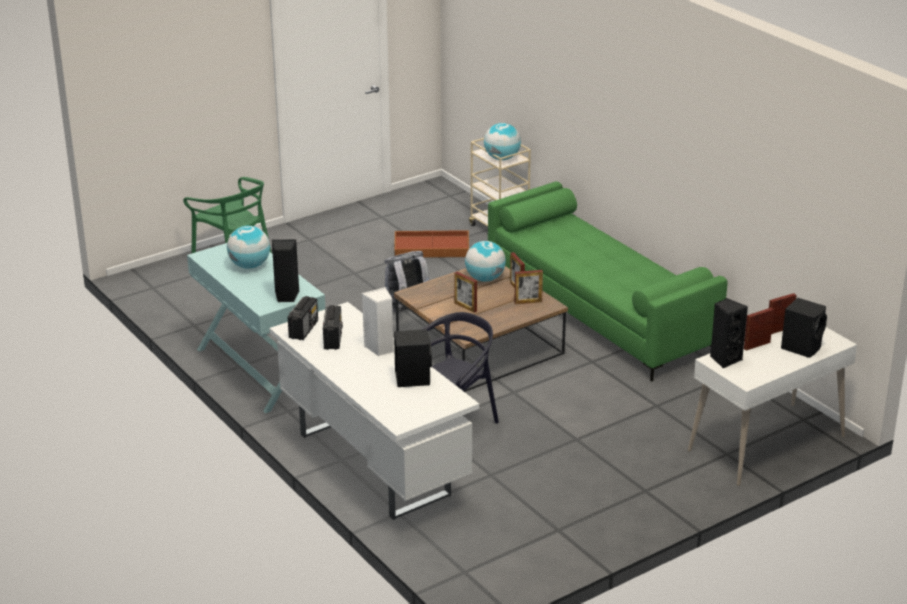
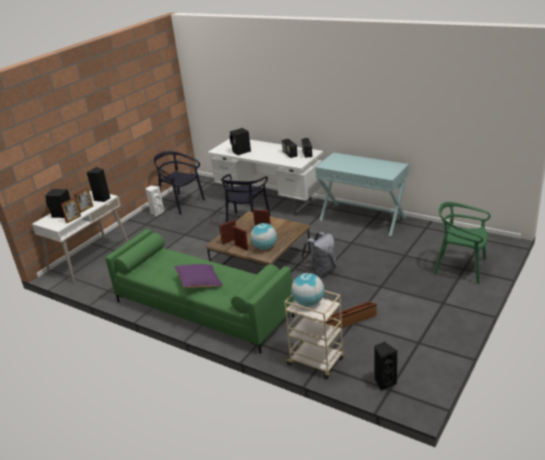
camera: 160 degrees right, 0 degrees up
(250, 266) = (369, 167): globe -> none
(286, 296) = (332, 161): black speaker -> black speaker (384, 382)
(380, 349) = (265, 156): white speaker -> white speaker (157, 212)
(553, 523) = (181, 203): none -> black chair
(601, 250) = (199, 282): none -> purple pillow

